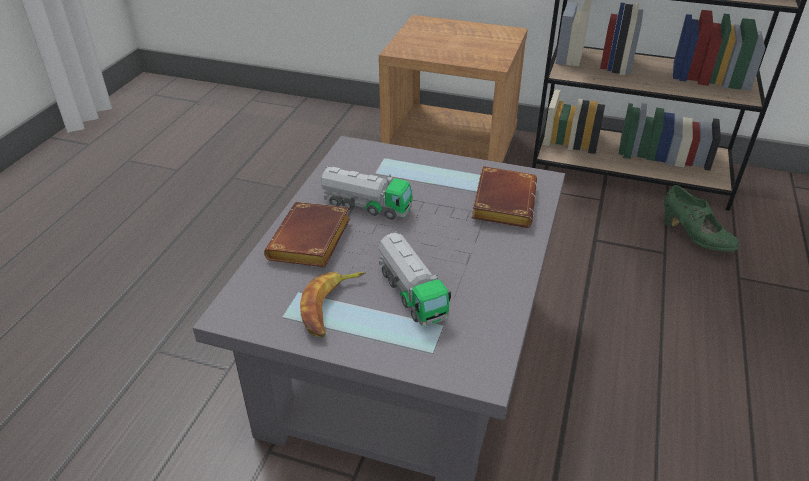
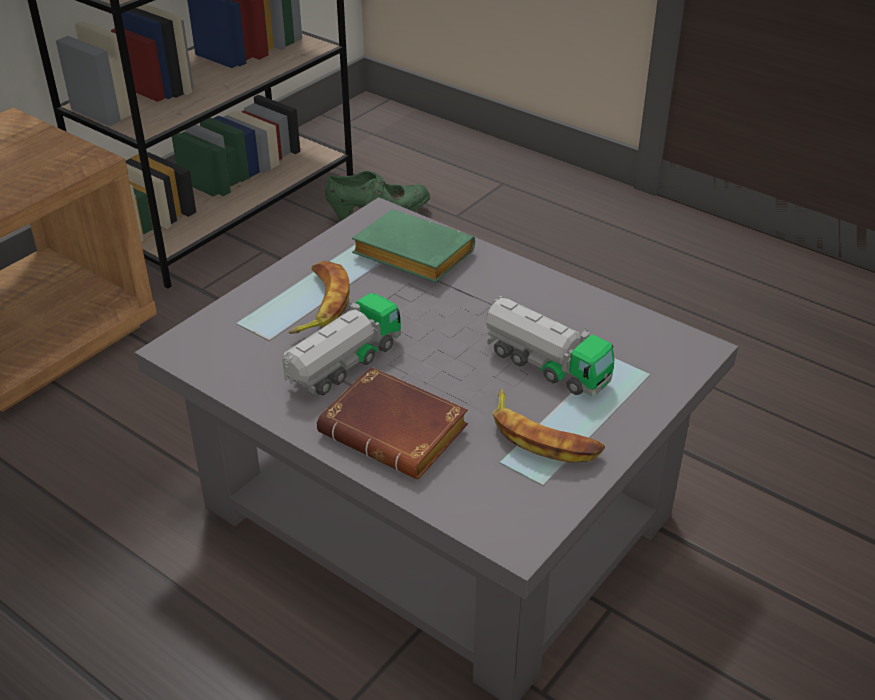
camera: 70 degrees left, 0 degrees up
(411, 293) = (545, 365): toy truck -> toy truck turned 45 degrees clockwise
(421, 181) = (319, 304): none -> banana
(501, 202) = (409, 255): brown book -> green book

